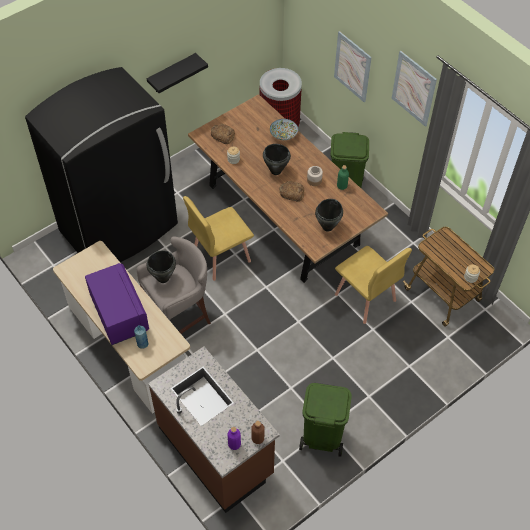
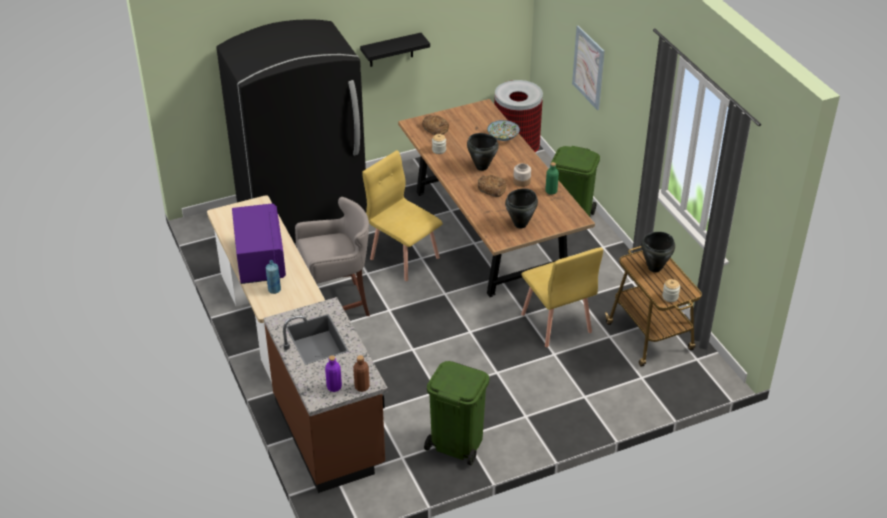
camera: 15 degrees right, 15 degrees down
(163, 278) = (321, 242): black cooking pot -> black cooking pot (654, 268)
(220, 256) = (404, 257): yellow chair -> yellow chair turned 60 degrees clockwise
(414, 88) = (639, 81): picture -> none

